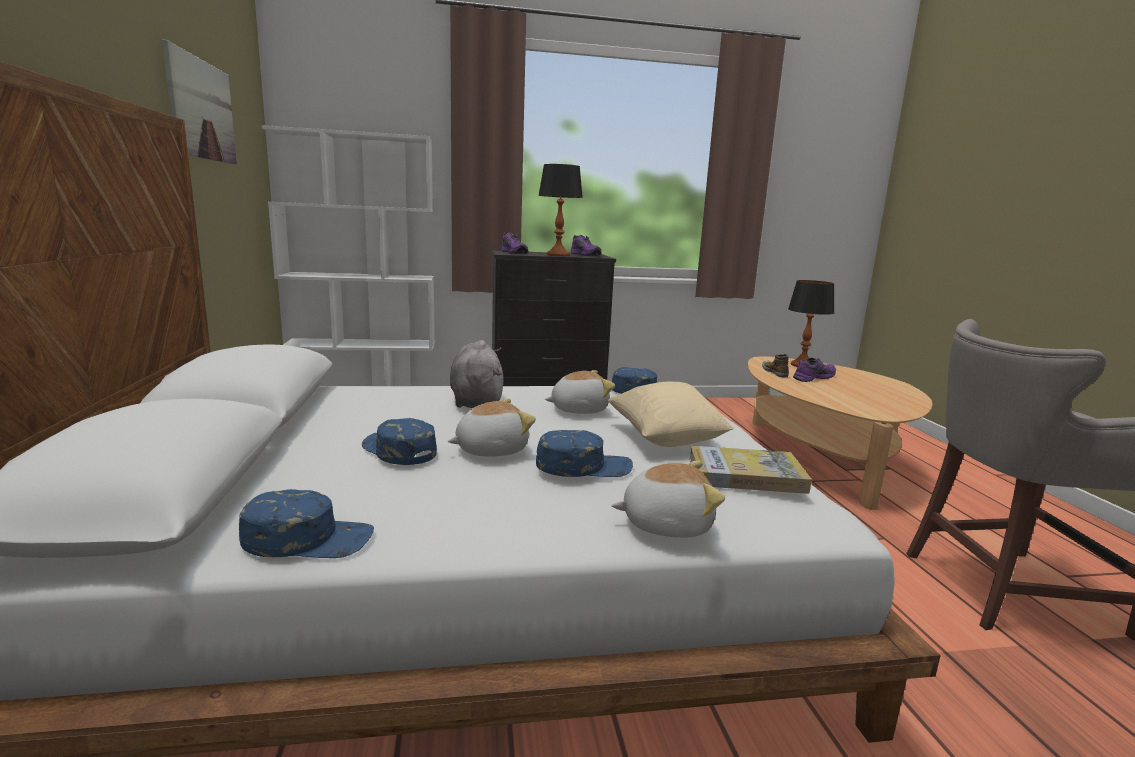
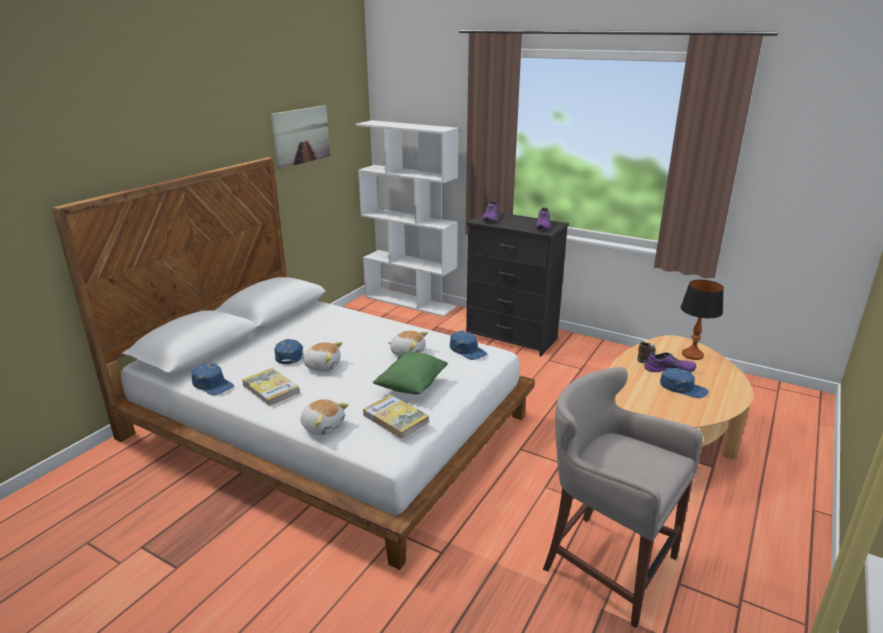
camera: 40 degrees right, 10 degrees up
(462, 505) = (270, 389): none -> book
(476, 400) = (369, 332): grey plush toy -> none
(558, 255) = (515, 226): table lamp -> none
(583, 466) = (338, 388): blue cap -> blue cap (683, 388)
(665, 439) = (411, 386): beige pillow -> green pillow

